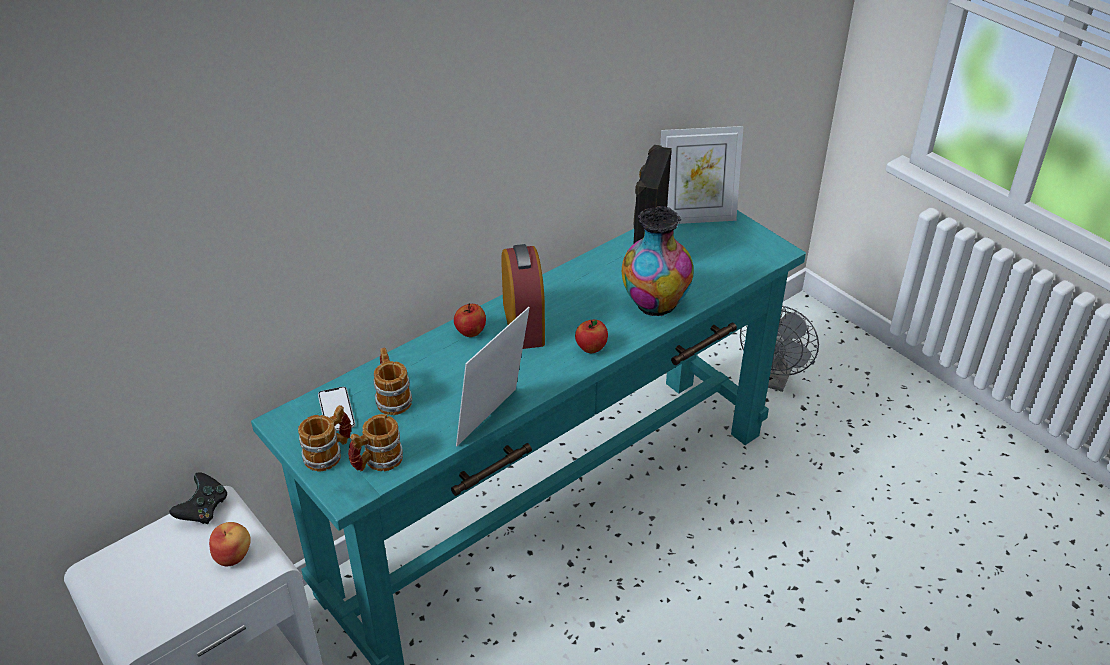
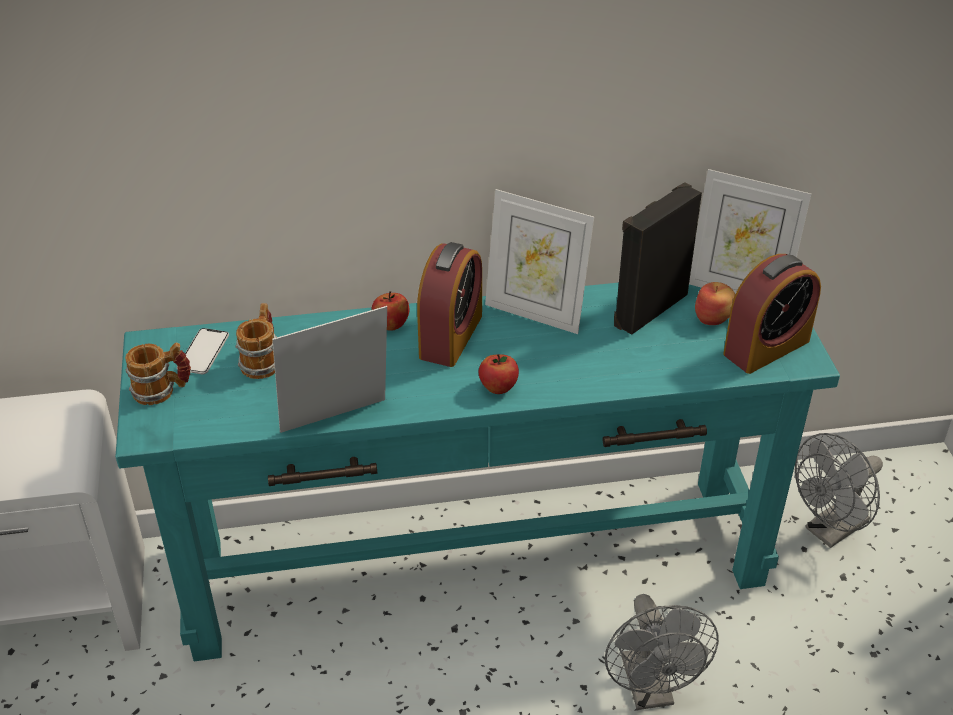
camera: 30 degrees right, 0 degrees up
(203, 510) = (58, 404): black game controller -> none
(233, 555) = (48, 456): apple -> apple (713, 318)
(377, 462) = (196, 416): mug -> none
(570, 284) = (535, 313): none -> picture frame
(654, 304) = (607, 368): vase -> none
(737, 542) = (651, 691): none -> grey fan
(746, 250) = (766, 347): none -> alarm clock

